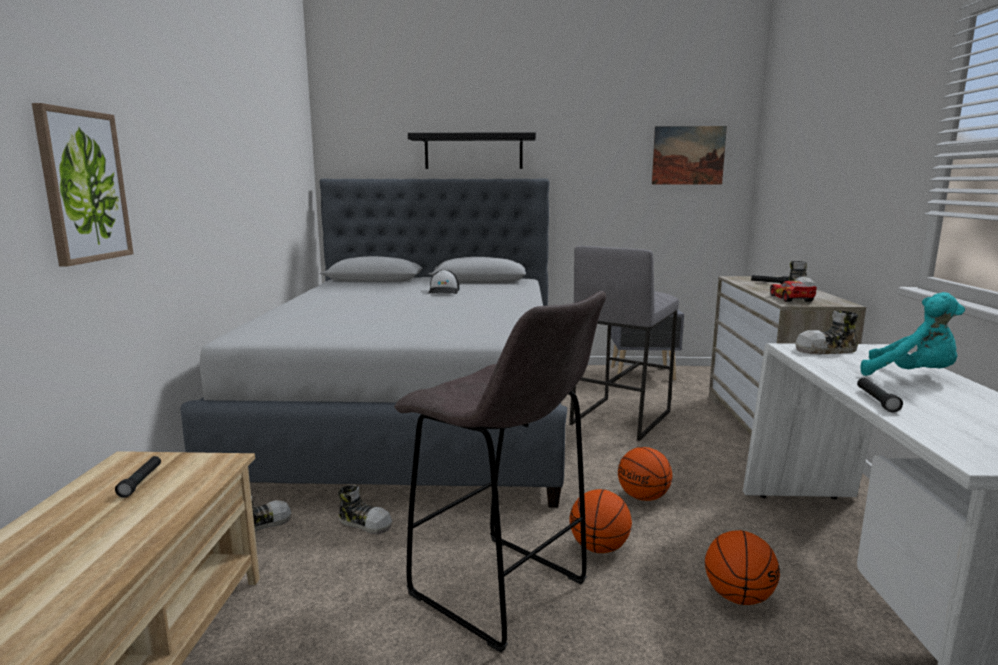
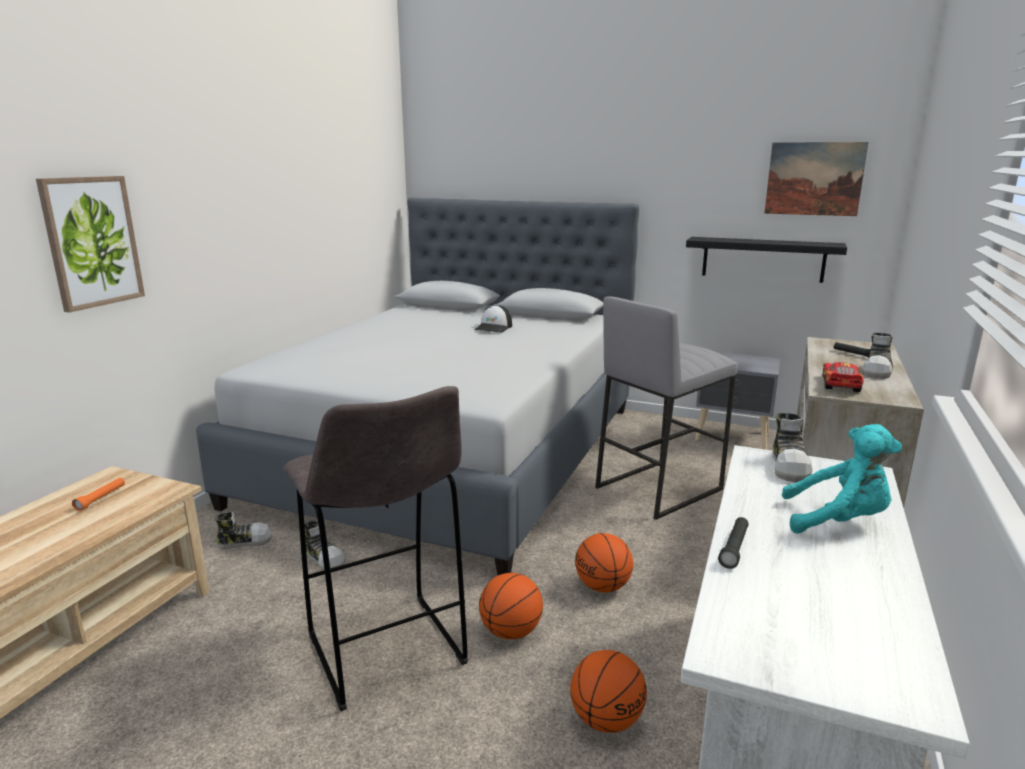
camera: 20 degrees right, 5 degrees up
(141, 482) = (101, 498): black flashlight -> orange flashlight
(473, 151) = (560, 171): black shelf -> black shelf (763, 259)
(827, 350) = (790, 466): shoe -> shoe turned 90 degrees counterclockwise
(911, 376) = (838, 521): turquoise plush toy -> turquoise plush toy turned 45 degrees counterclockwise

